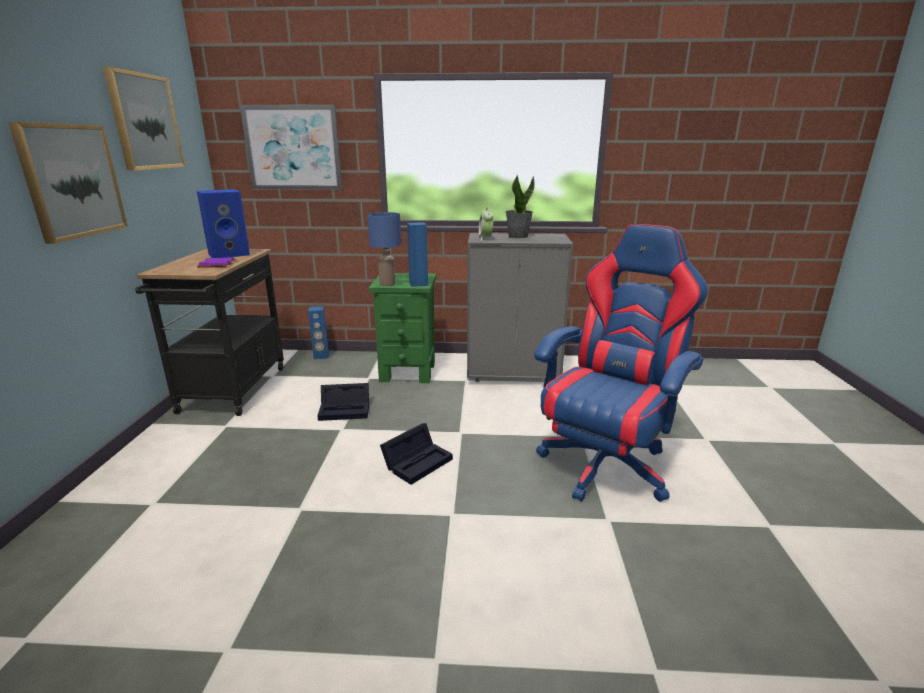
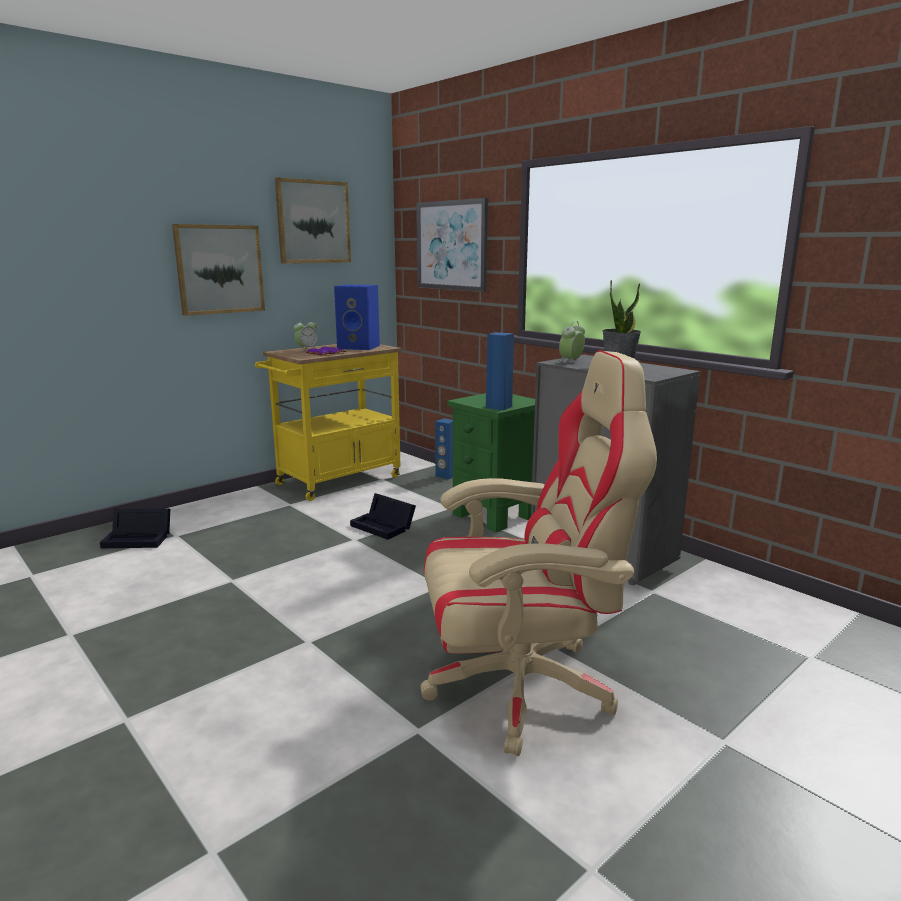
camera: 45 degrees right, 5 degrees down
(181, 264) = (307, 349): none -> alarm clock
(232, 391) = (335, 481): black cart -> yellow cart
(387, 284) = (470, 401): blue table lamp -> none
(418, 461) = (360, 590): black storage box -> black storage box (140, 538)
(605, 465) = (520, 687): blue office chair -> beige office chair

